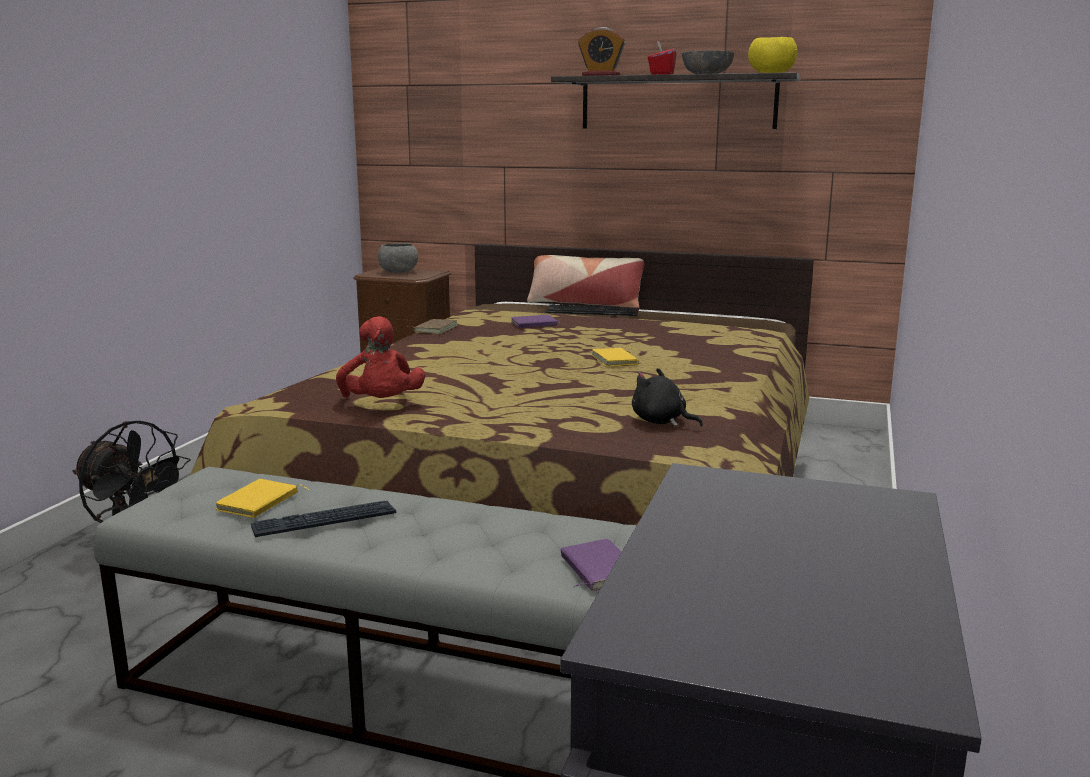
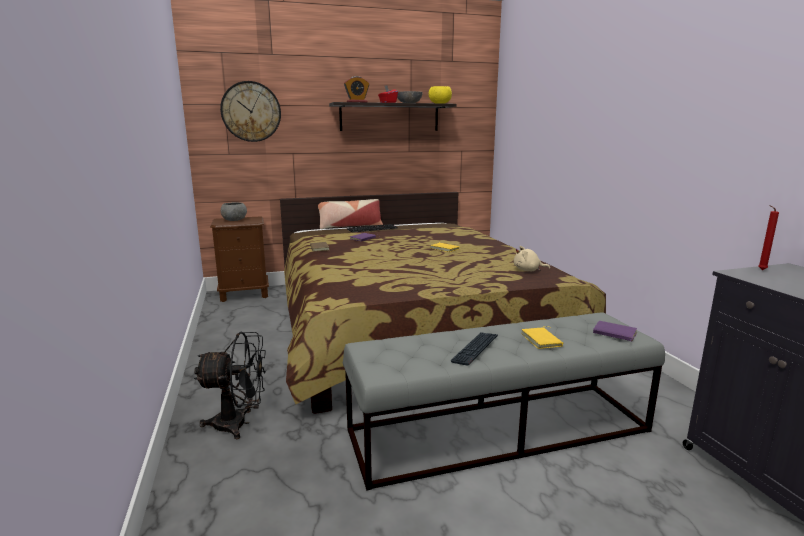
camera: 35 degrees left, 0 degrees up
(259, 503) = (425, 351): yellow book -> yellow book (542, 340)
(382, 405) = (400, 288): red plush toy -> none
(442, 96) = (251, 111): none -> wall clock
(661, 422) = (528, 270): black plush toy -> beige plush toy
(785, 486) = (760, 270): none -> red candle

